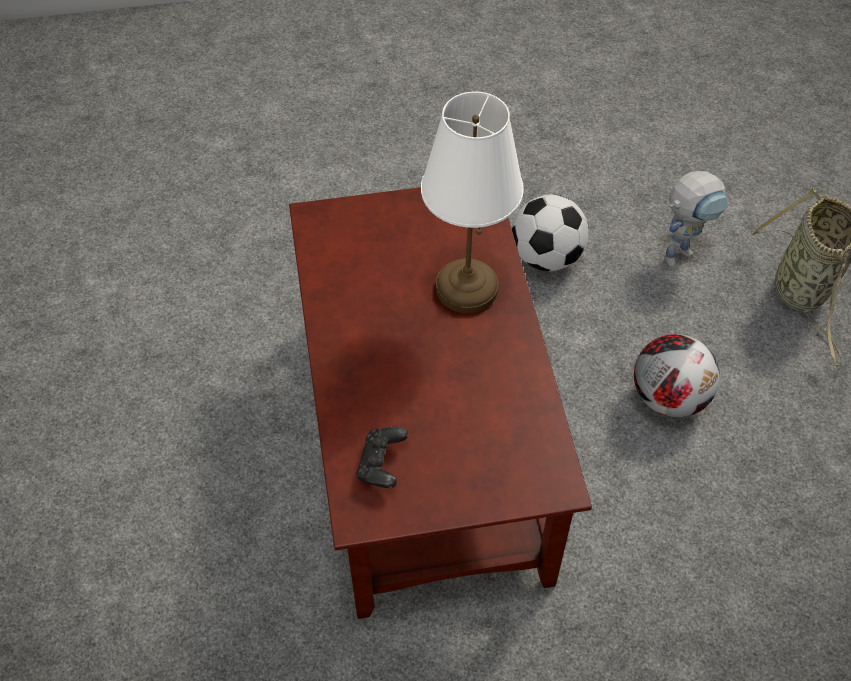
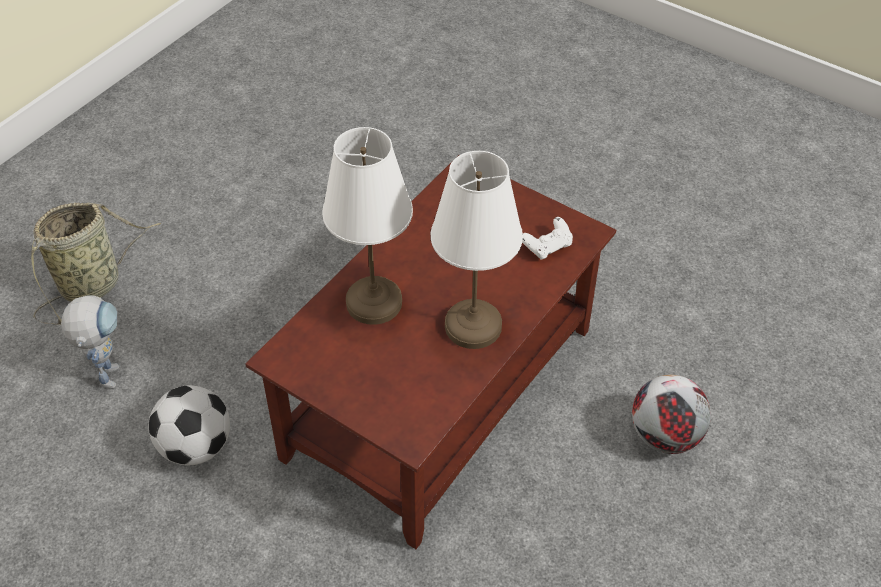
camera: 135 degrees left, 5 degrees down
(363, 332) = (474, 326): none -> white table lamp
(382, 464) = (547, 246): black game controller -> white game controller
(669, 397) = (264, 297): football -> football (663, 435)
(682, 251) = (108, 370): toy robot -> toy robot turned 75 degrees clockwise

